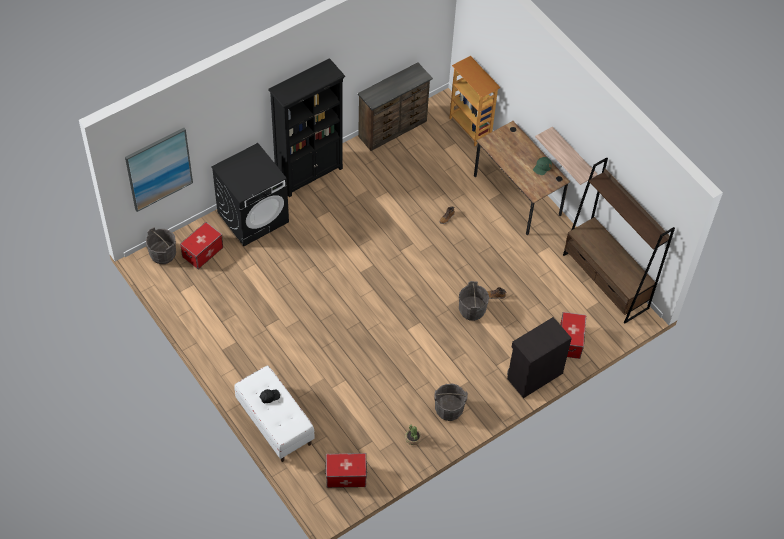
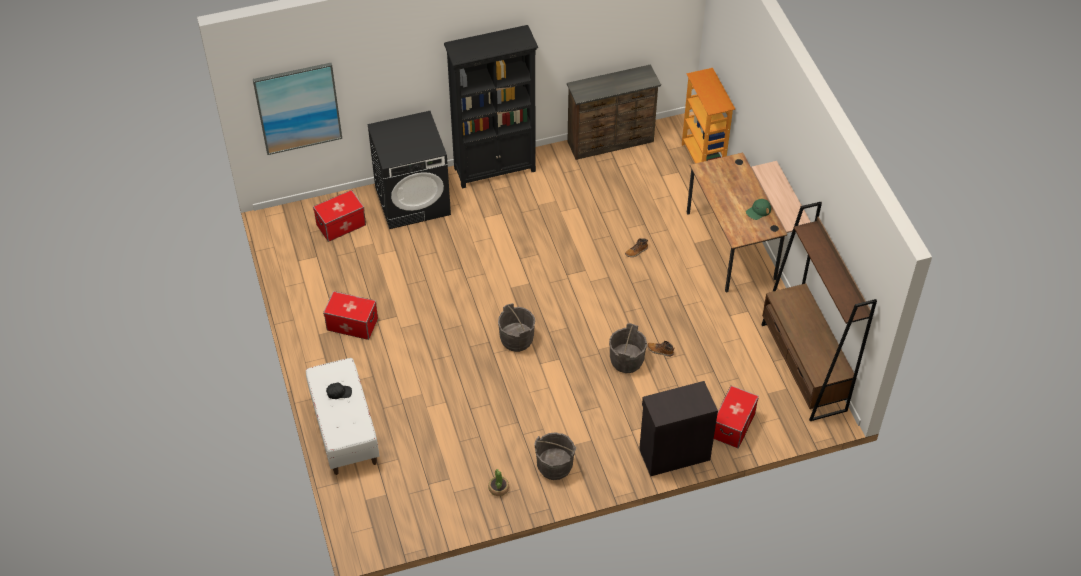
camera: 20 degrees right, 5 degrees down
(163, 254) = (296, 217): grey bucket -> grey bucket (516, 339)
(345, 476) = (402, 510): storage box -> storage box (352, 324)

